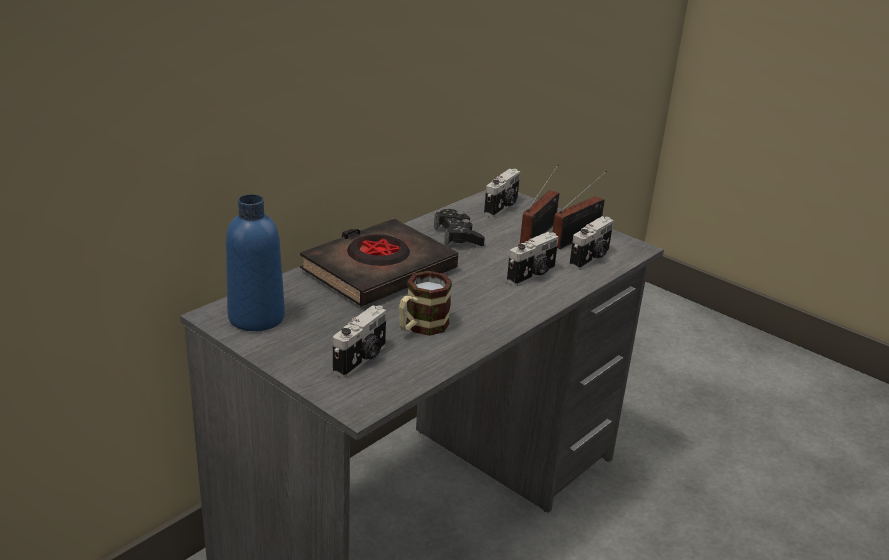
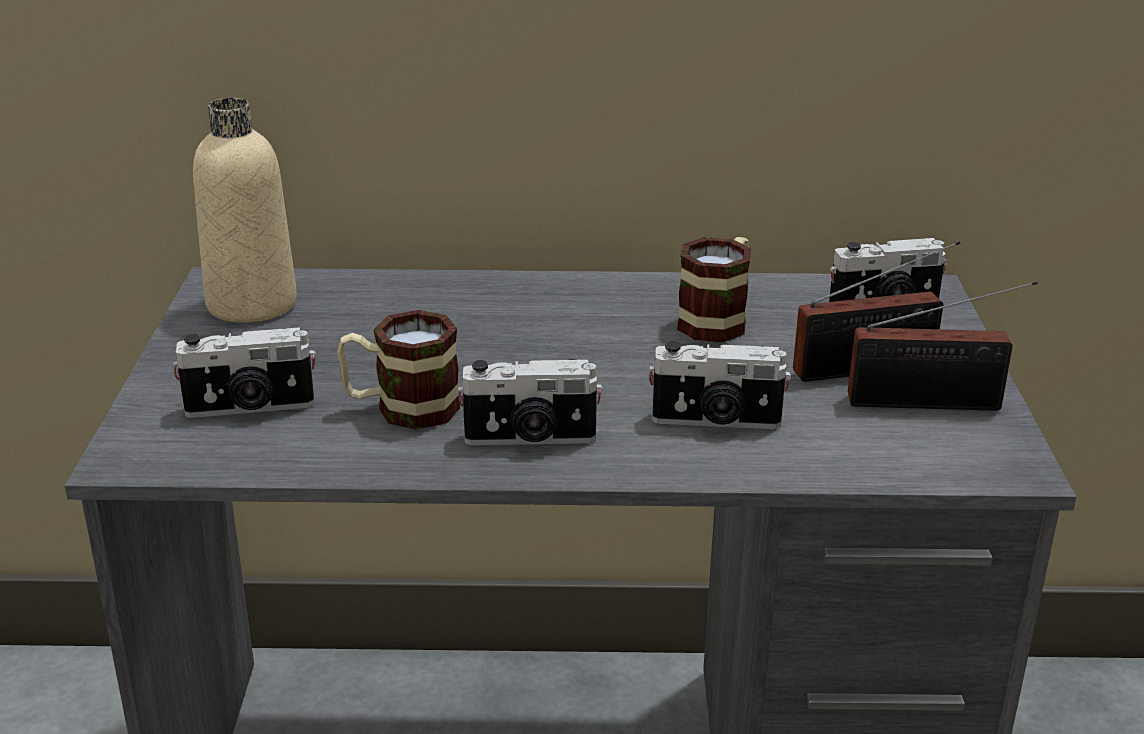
camera: 50 degrees right, 0 degrees up
(256, 317) = (252, 304): blue bottle -> beige bottle
(378, 270) = (506, 315): black book -> none
(458, 236) = (718, 319): black game controller -> mug
(591, 259) = (879, 444): camera -> camera (530, 439)

